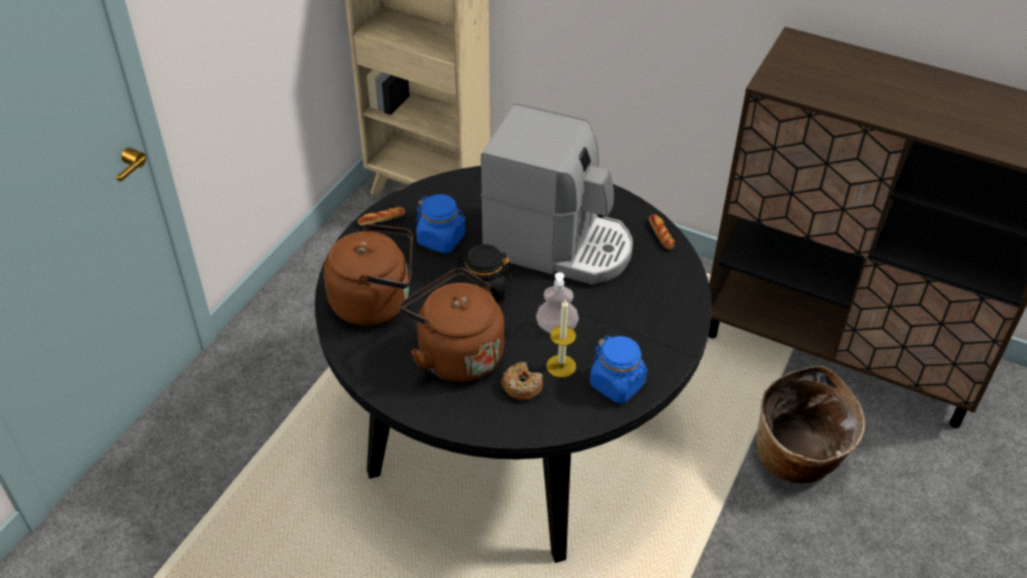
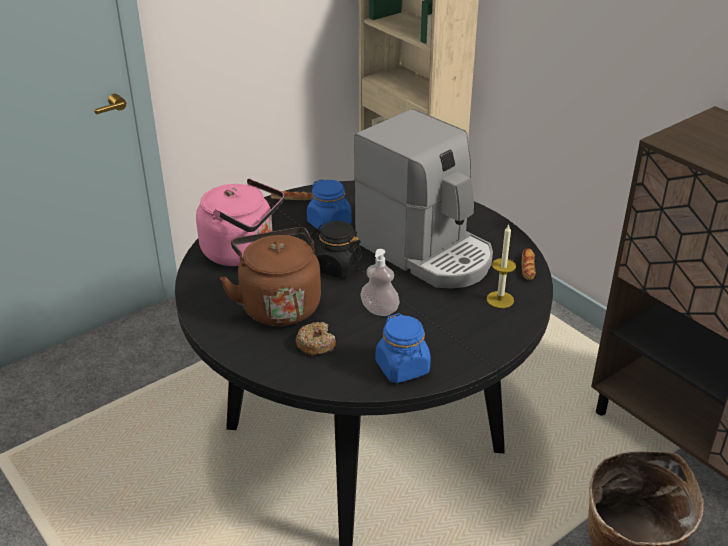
camera: 25 degrees right, 10 degrees down
(376, 302) = (243, 252): brown kettle -> pink kettle
(561, 366) = (361, 339): candle -> candle (500, 299)

